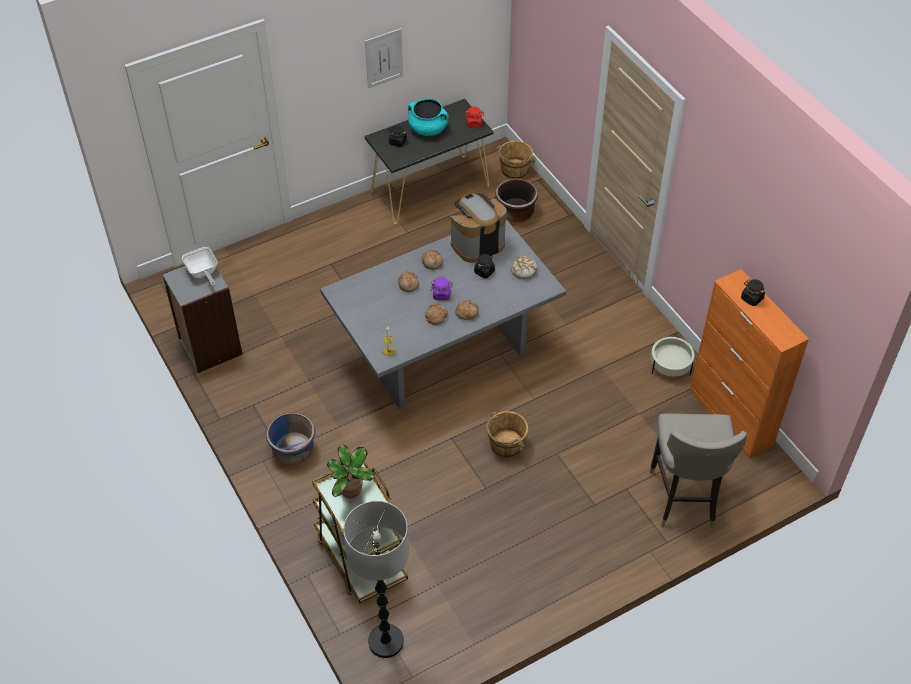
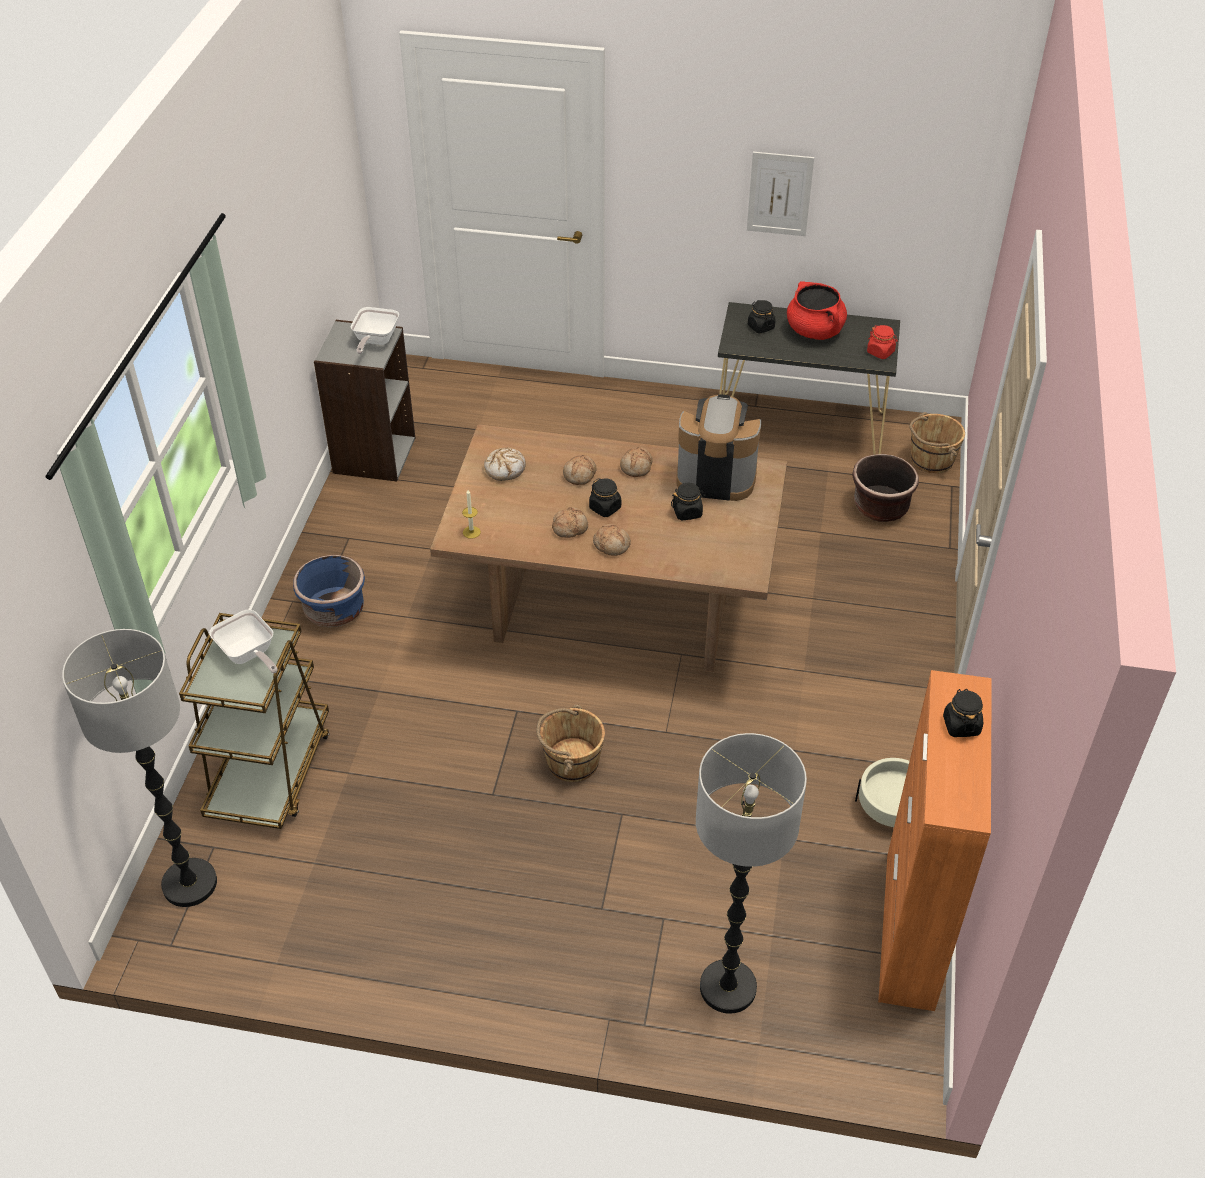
camera: 40 degrees right, 5 degrees down
(351, 492) = (248, 655): potted plant -> frying pan
(428, 129) = (815, 331): turquoise cooking pot -> red cooking pot
(441, 294) = (605, 508): purple jar -> black jar
(443, 355) = (612, 613): grey dining table -> brown dining table
(523, 270) = (739, 538): bread -> bread (505, 469)
(684, 499) = (727, 987): grey stool -> floor lamp

